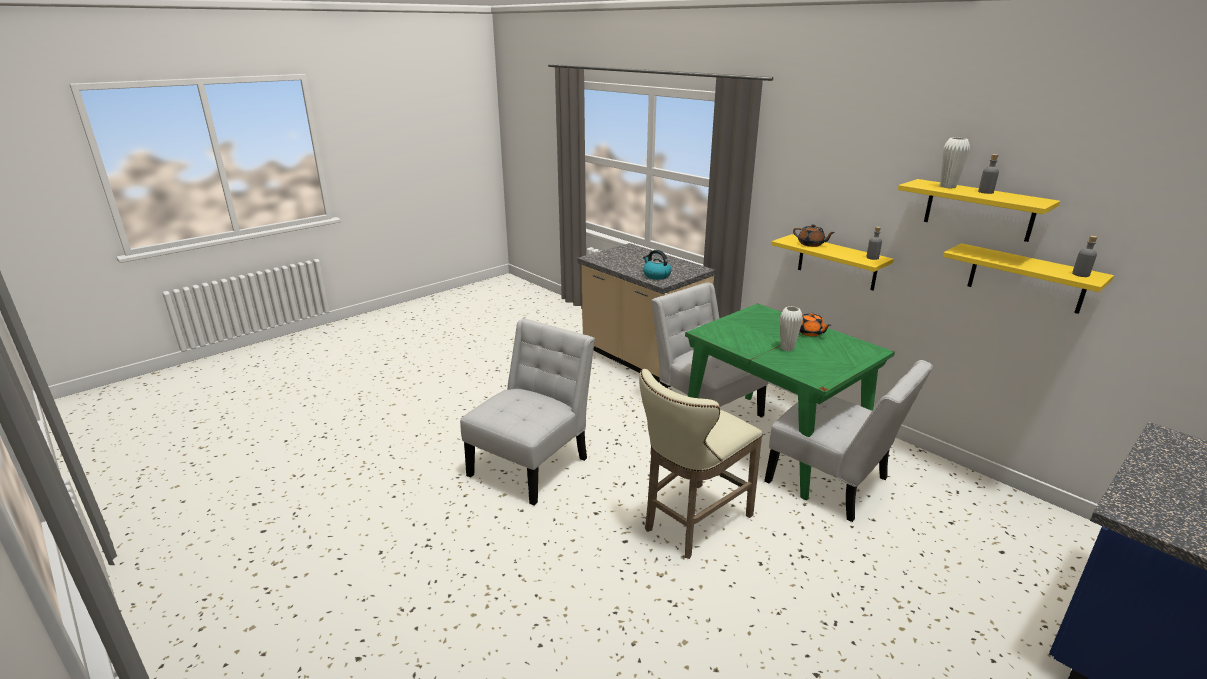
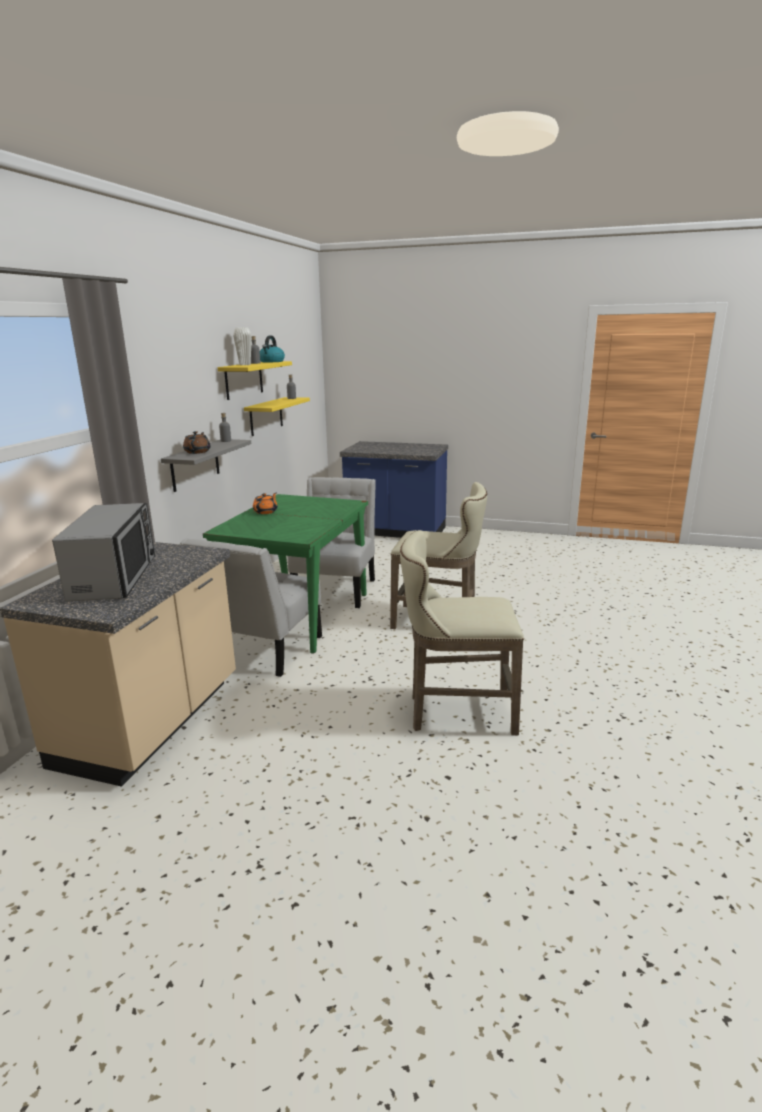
camera: 120 degrees left, 5 degrees down
(533, 463) = (455, 712): white chair -> beige stool
(642, 260) = (115, 578): none -> microwave
(656, 275) = (183, 559): kettle -> kettle (271, 361)
(787, 348) = (307, 513): white vase -> none
(837, 262) = (195, 465): yellow shelf -> grey shelf

